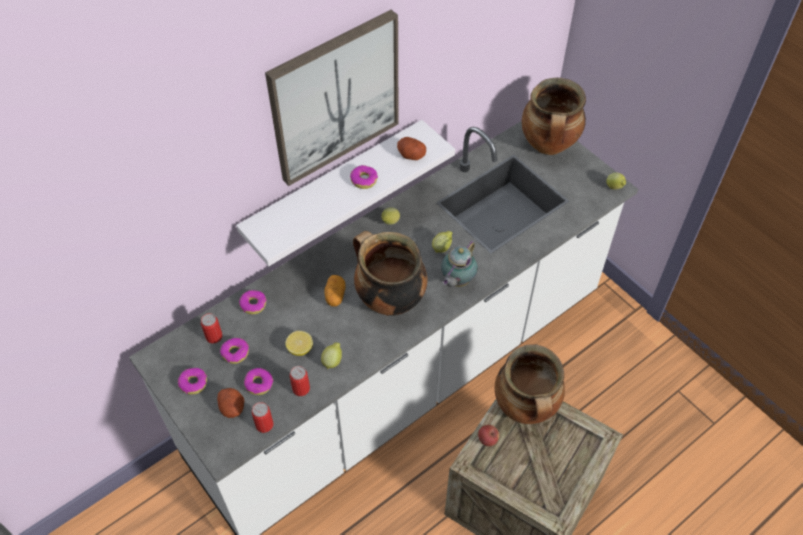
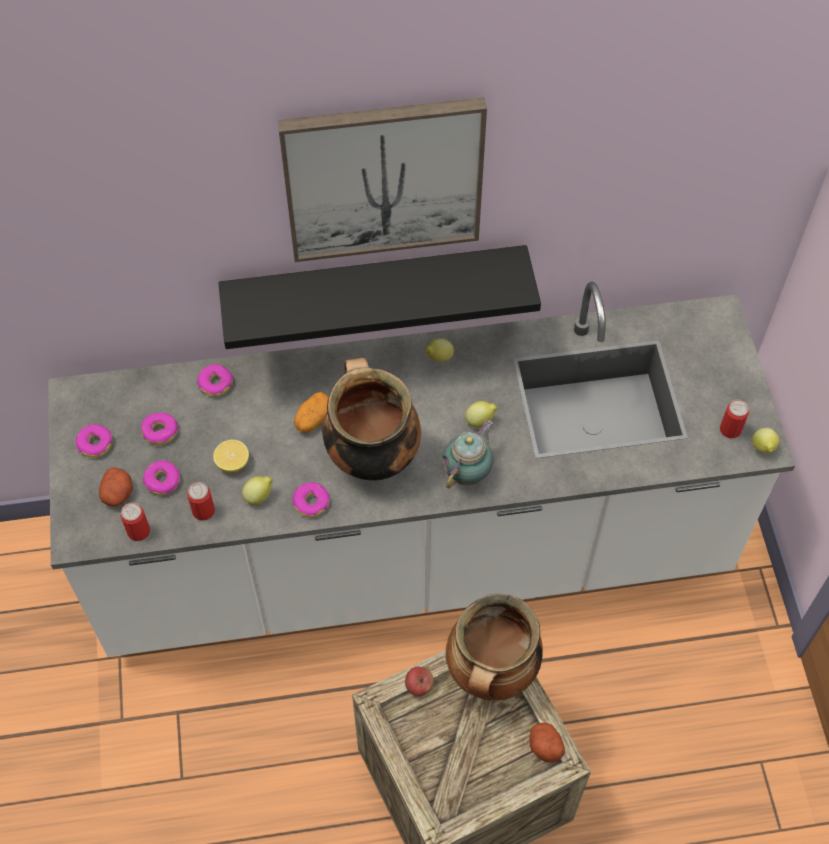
camera: 30 degrees right, 5 degrees up
(214, 336) = (150, 400): can -> can (730, 429)
(335, 190) = (375, 288): white shelf -> black shelf
(364, 180) = (400, 293): donut -> donut (311, 502)
(410, 154) = (479, 286): potato -> potato (544, 746)
(457, 281) = (468, 472): teapot -> teapot turned 150 degrees clockwise
(549, 146) = (715, 350): cooking pot -> none

